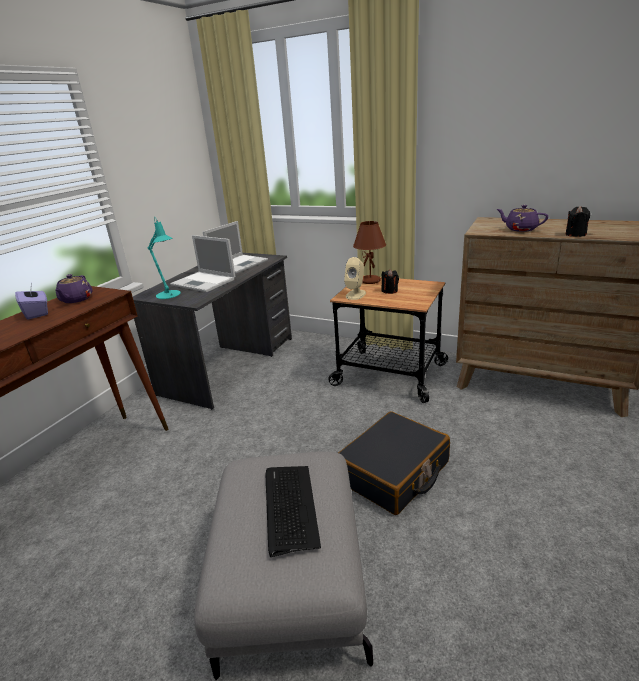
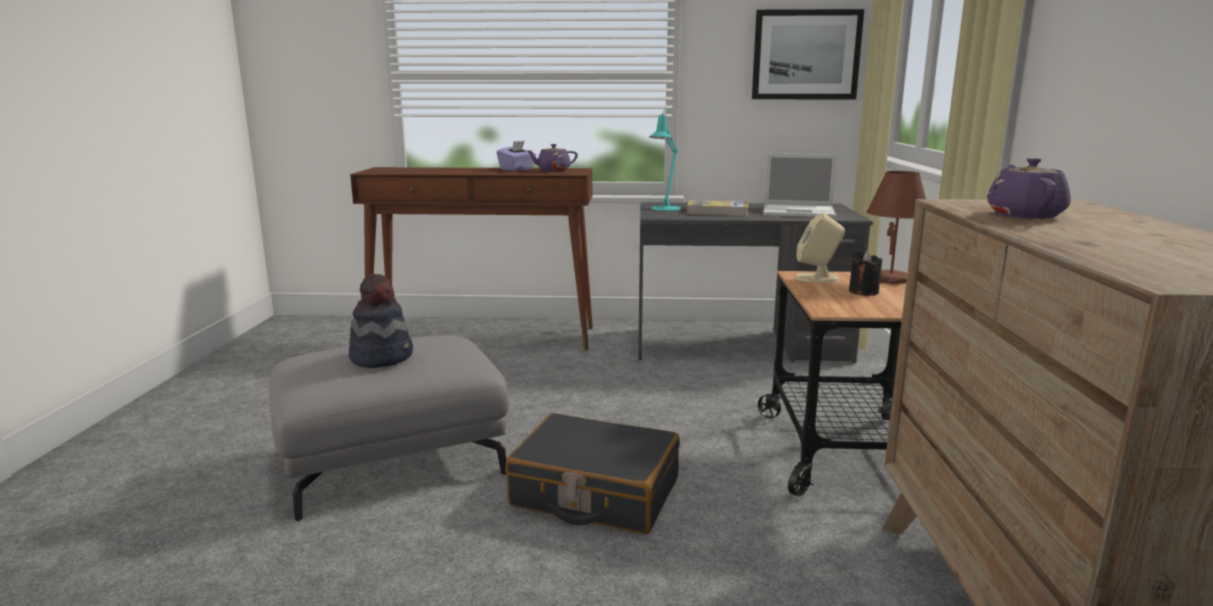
camera: 65 degrees right, 10 degrees down
(175, 154) = (806, 55): none -> picture
(204, 282) = (717, 211): laptop -> book
(289, 507) = (382, 357): keyboard -> hat
(575, 234) = (1055, 237): black candle -> none

